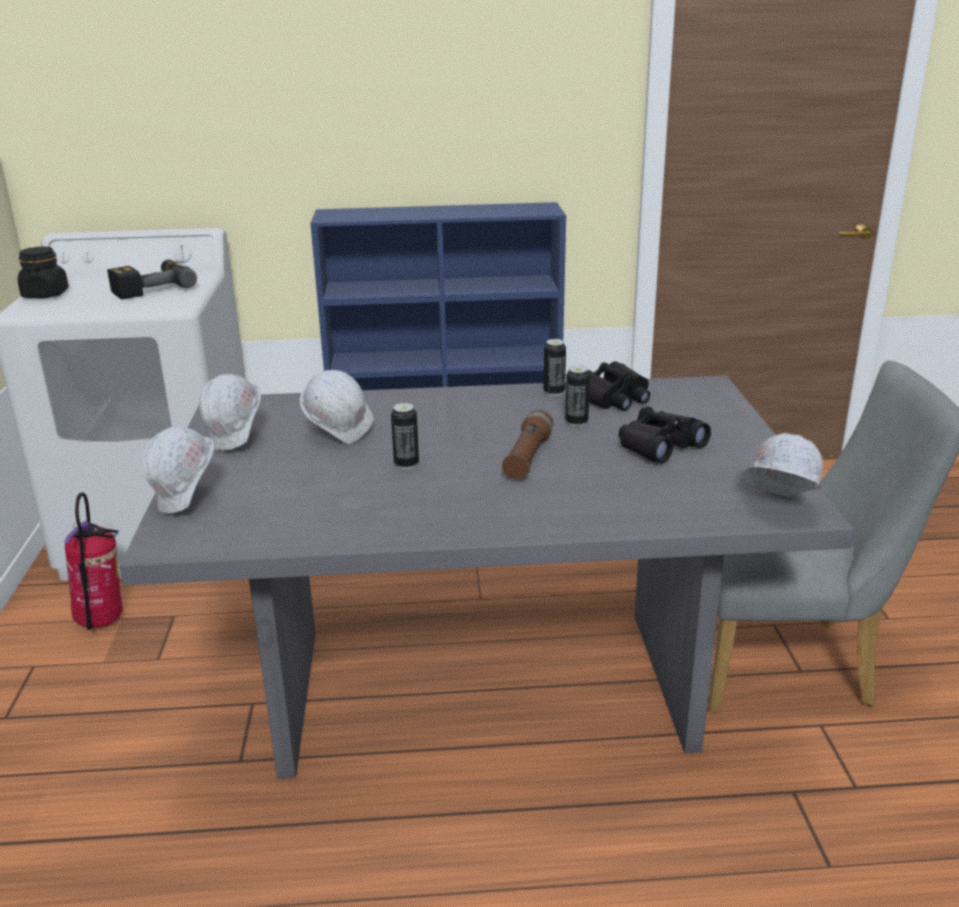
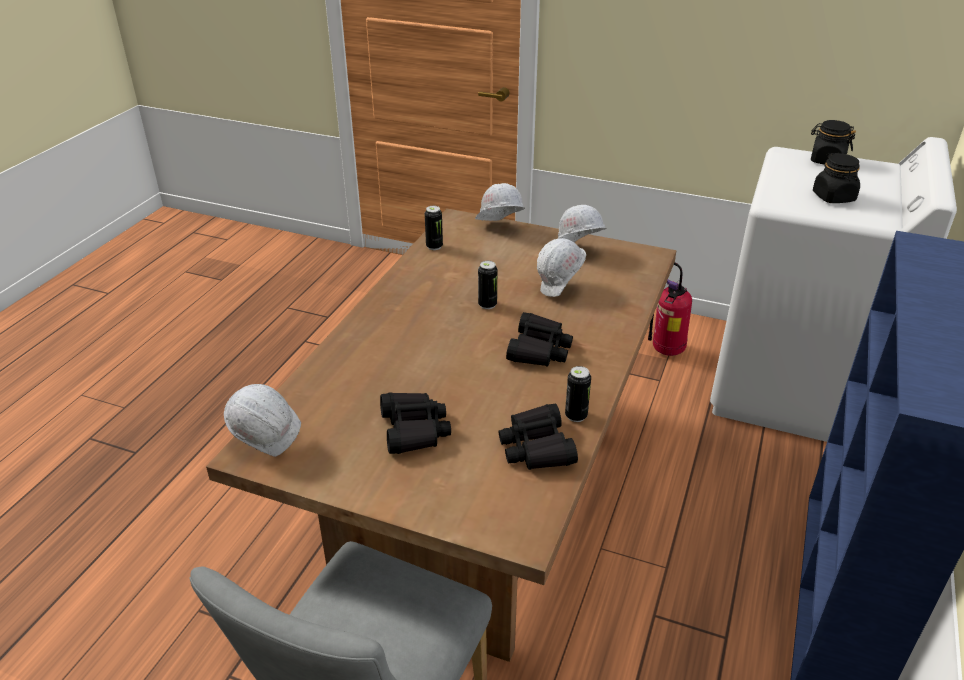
camera: 115 degrees right, 10 degrees up
(151, 287) = (833, 197): power drill -> black jar
(470, 422) = (539, 349): none -> black binoculars
(485, 687) = (483, 509): grey dining table -> brown dining table
(527, 457) = (454, 357): brown flashlight -> none
(576, 422) = (498, 403): can -> can (434, 246)

